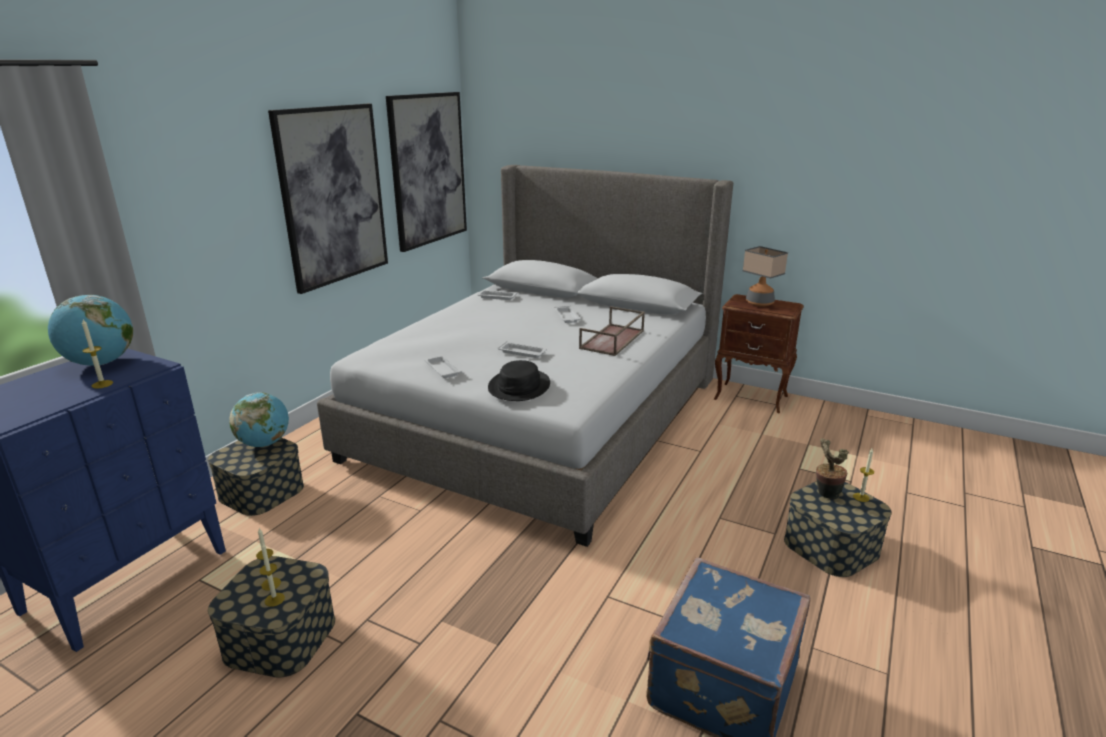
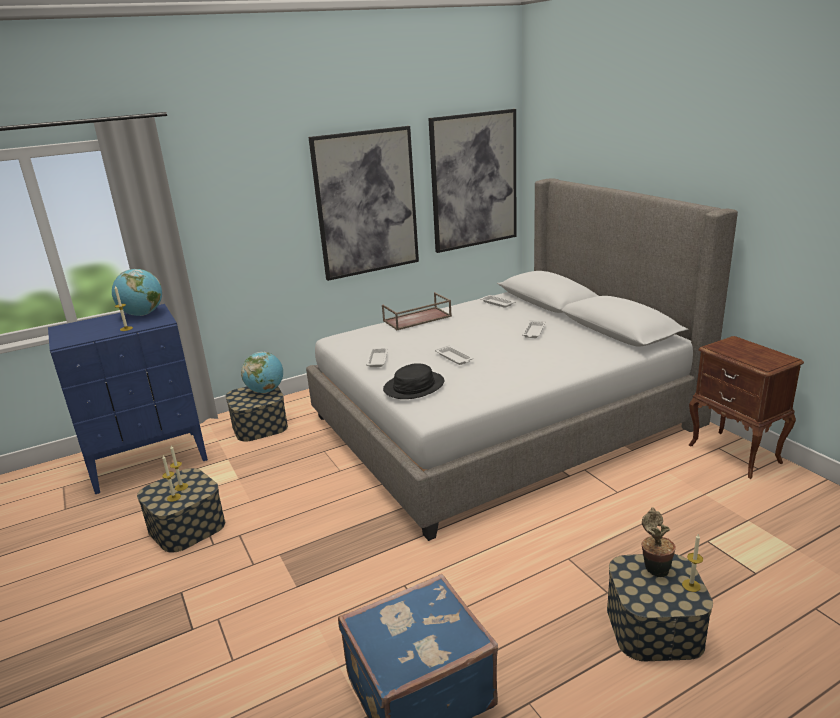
camera: 35 degrees right, 0 degrees up
(612, 340) = (545, 361): brown tray -> brown tray (417, 319)
(759, 303) = (746, 350): table lamp -> none

